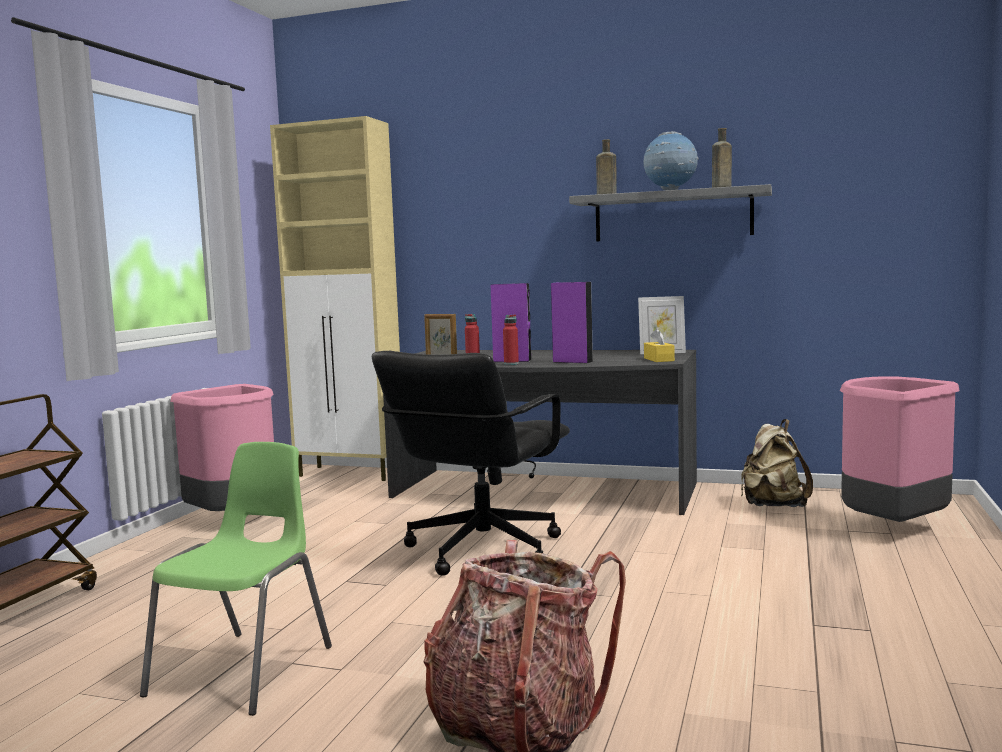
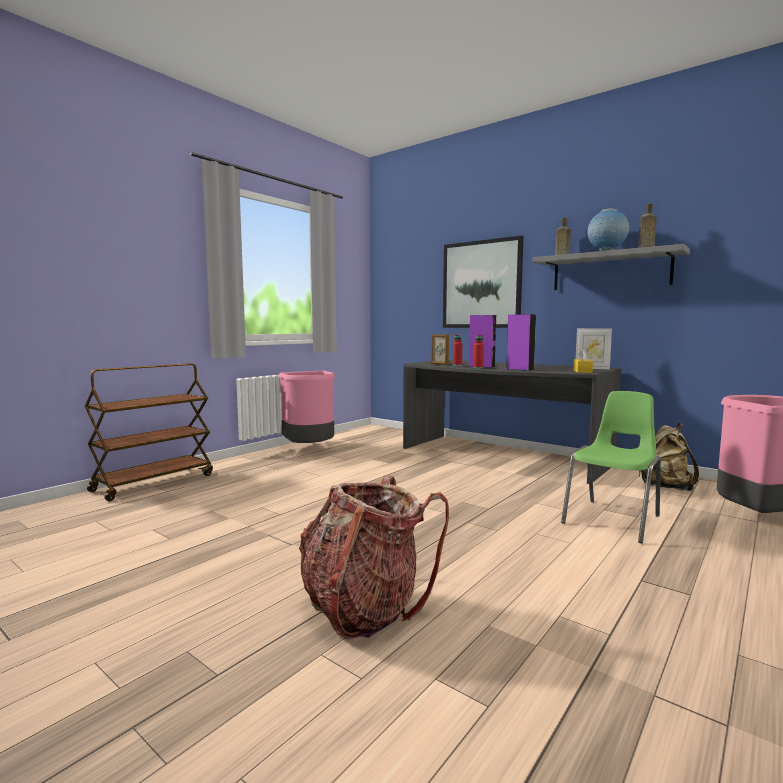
camera: 20 degrees right, 0 degrees up
(246, 670) = (241, 534): green chair -> green chair (613, 519)
(351, 474) = (393, 432): beige cabinet -> none
(481, 550) = (433, 487): black office chair -> none
(484, 233) = (481, 284): none -> picture

